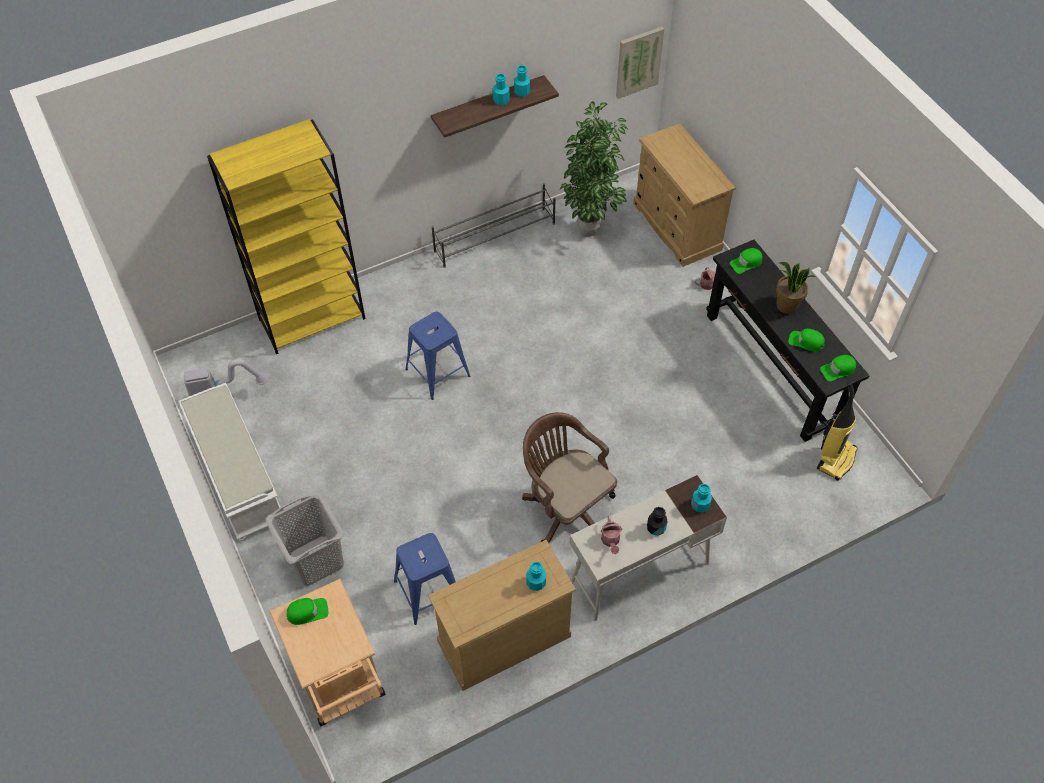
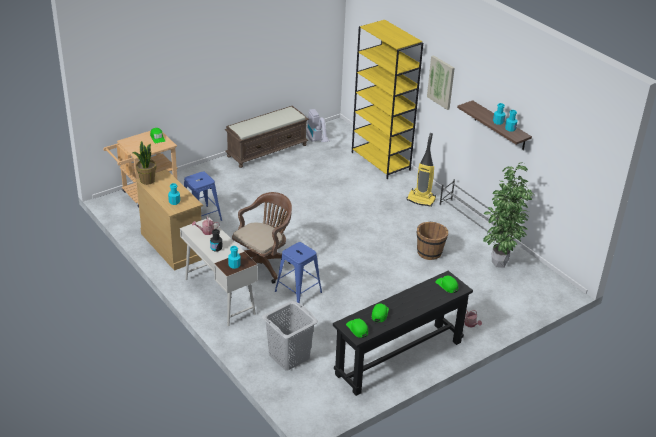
camera: 80 degrees right, 20 degrees down
(237, 476) = (267, 150): white bench -> brown bench
(316, 559) = (218, 180): grey laundry basket -> grey laundry basket (289, 357)
(437, 373) = (353, 209): blue stool -> blue stool (298, 292)
(557, 298) = (429, 252): none -> brown bucket
(638, 62) = (587, 189): picture -> picture (441, 82)
(676, 227) = (522, 307): beige dresser -> none
(786, 306) = (411, 305): potted plant -> potted plant (147, 180)
(835, 458) = (323, 390): vacuum cleaner -> vacuum cleaner (421, 199)

